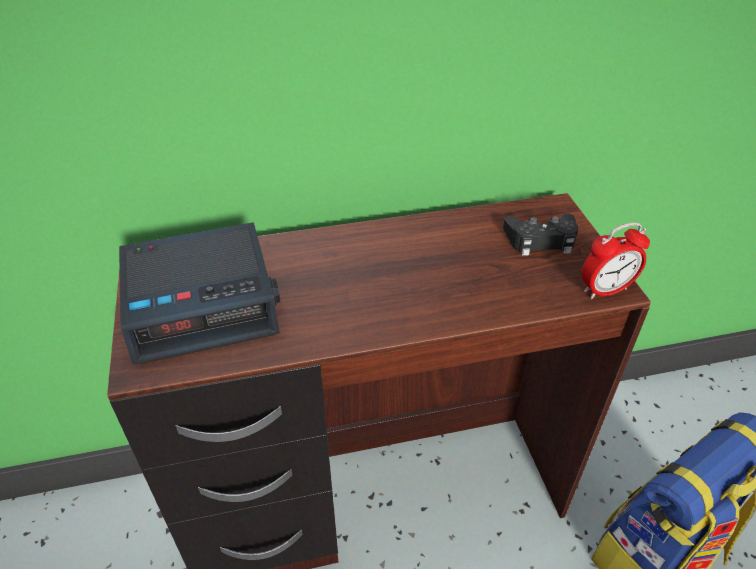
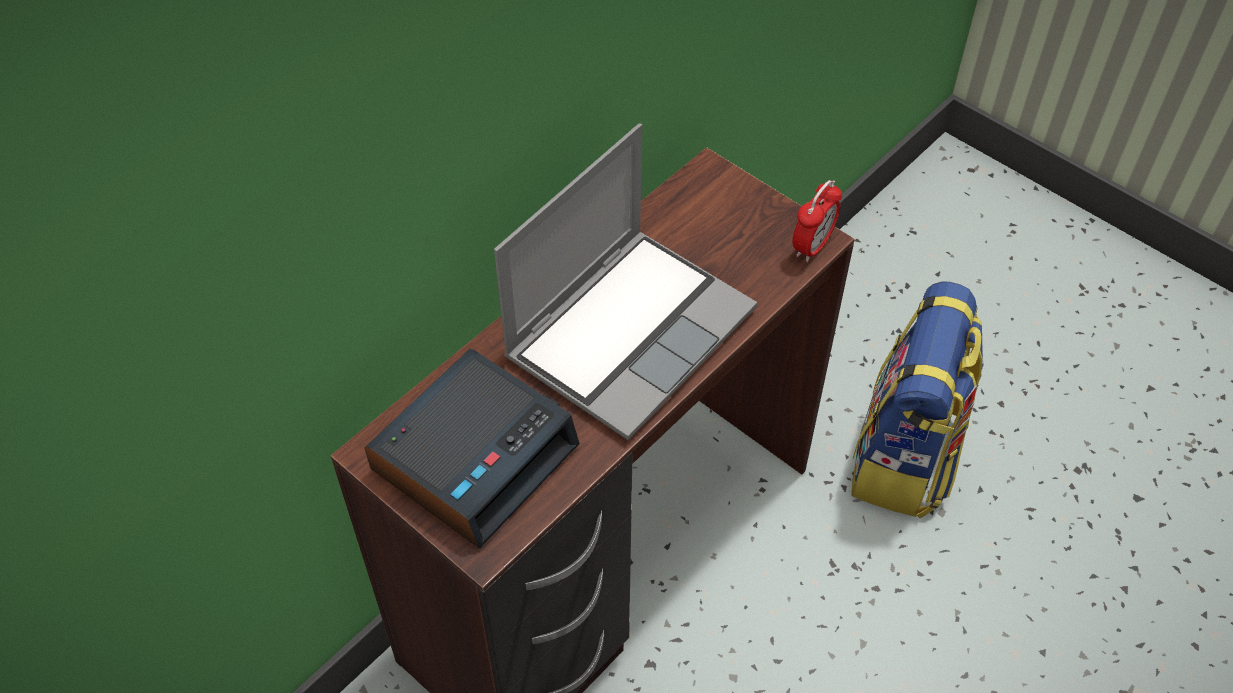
camera: 35 degrees left, 10 degrees up
(397, 279) = (630, 331): none -> laptop
(541, 240) = (723, 219): black game controller -> none

